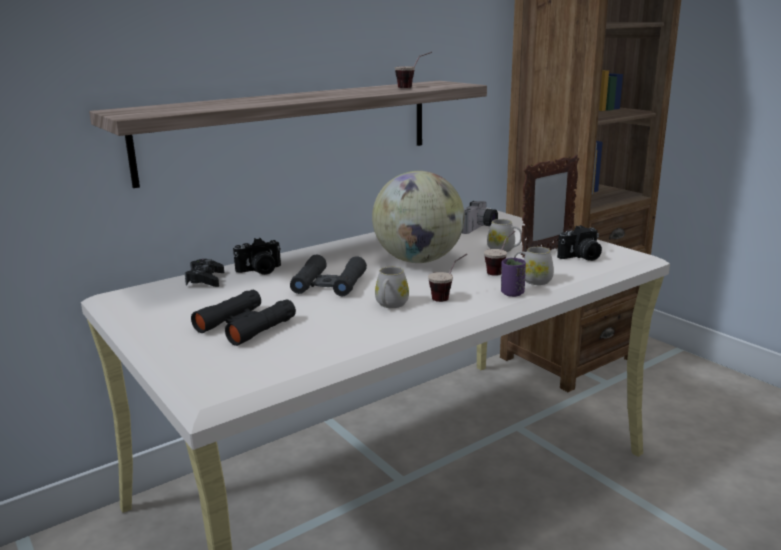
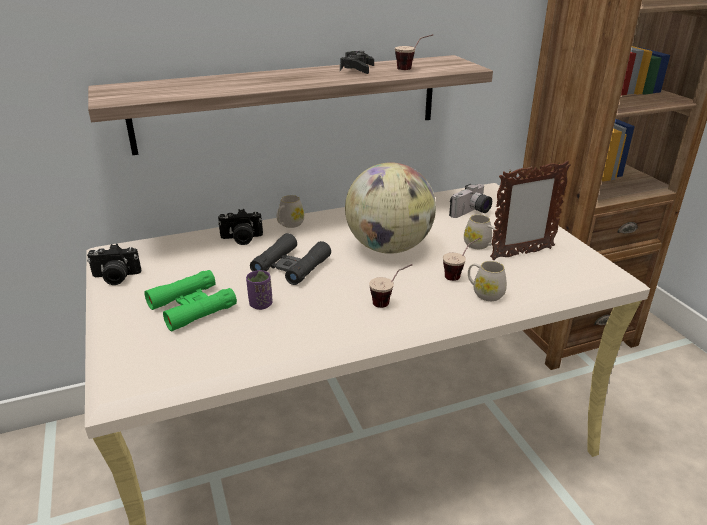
camera: 15 degrees right, 10 degrees up
(205, 280) = (190, 243): black game controller -> black game controller (357, 69)
(245, 325) = (192, 306): black binoculars -> green binoculars
(390, 305) = (330, 303): white mug -> white mug (289, 224)
(512, 293) = (454, 308): purple cup -> purple cup (261, 304)
(581, 257) = (553, 268): camera -> camera (115, 277)

